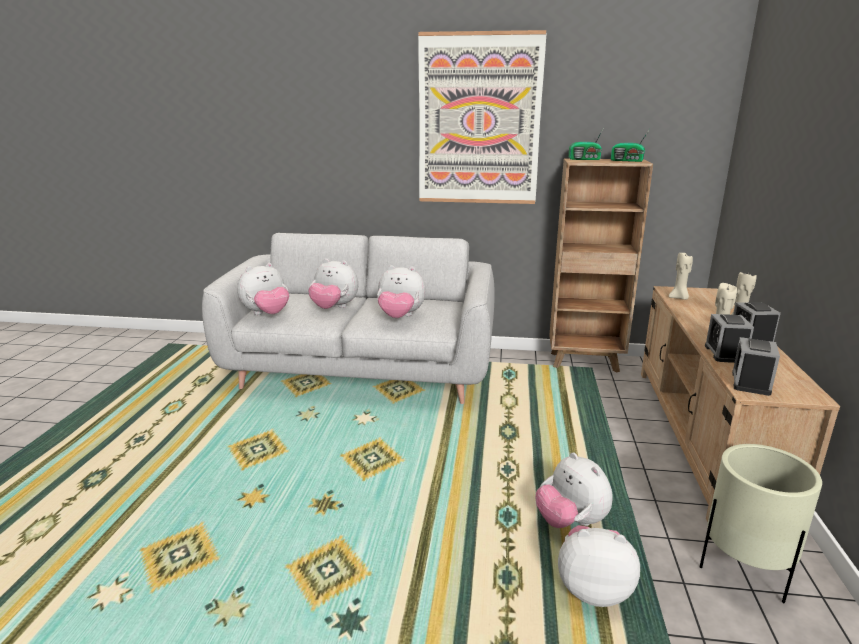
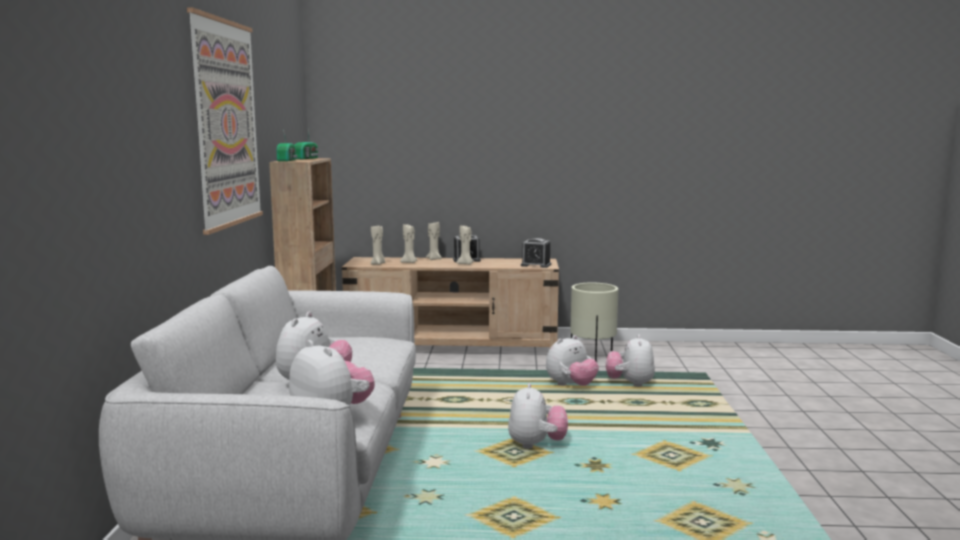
camera: 95 degrees left, 10 degrees down
(400, 317) = (364, 351): plush toy -> plush toy (536, 445)
(701, 311) = (409, 262): none -> beige candle
(725, 354) = (493, 265): alarm clock -> none

